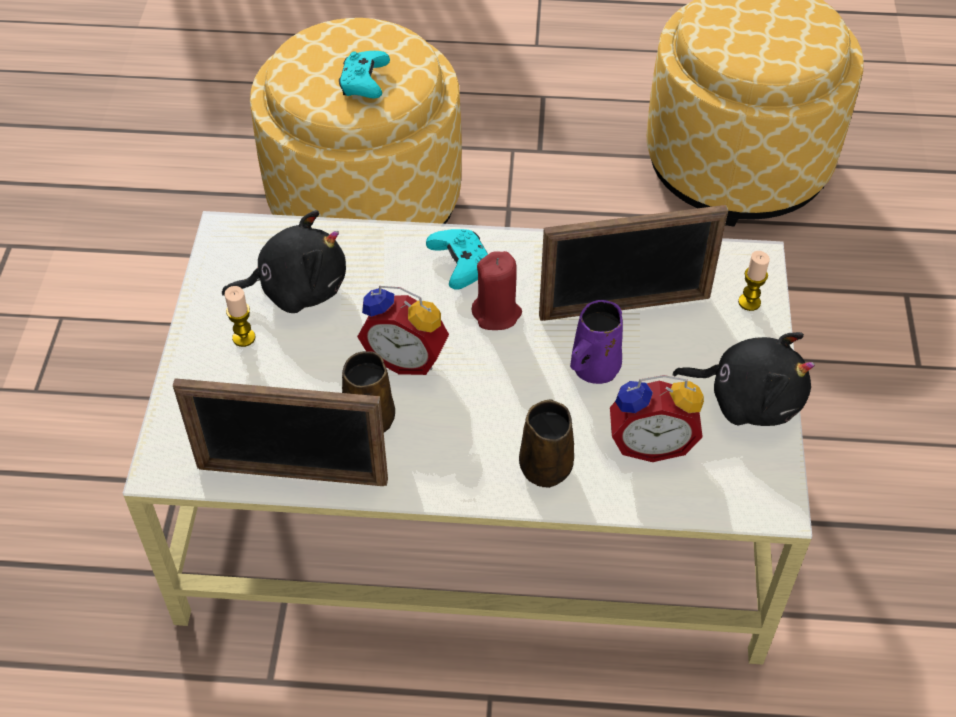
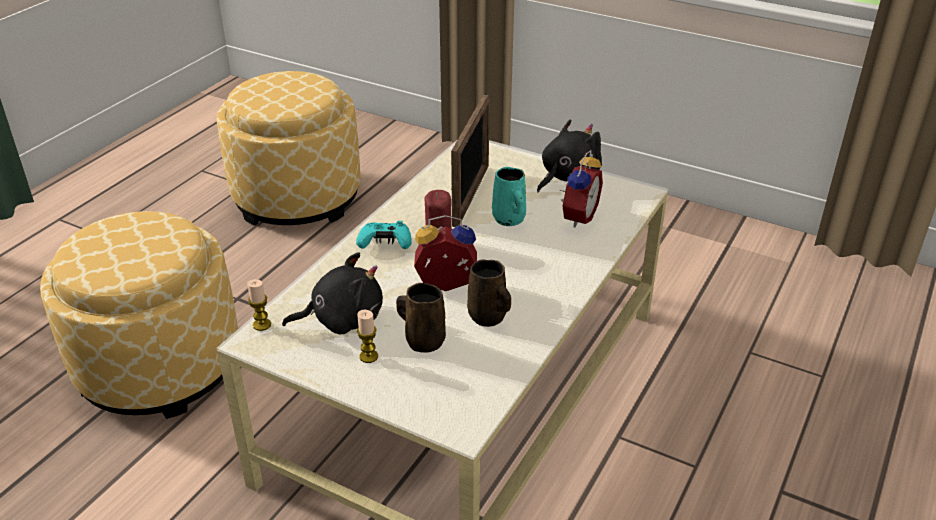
camera: 65 degrees left, 15 degrees down
(292, 474) = (512, 363): picture frame -> none
(296, 288) = (342, 319): black plush toy -> black plush toy turned 60 degrees clockwise
(364, 83) = (154, 245): turquoise game controller -> none
(407, 357) = (446, 286): alarm clock -> alarm clock turned 135 degrees counterclockwise
(546, 465) = (570, 257): brown mug -> brown mug (423, 340)
(593, 369) = (509, 219): purple mug -> turquoise mug
(749, 302) = (500, 156): candle -> candle (262, 325)

